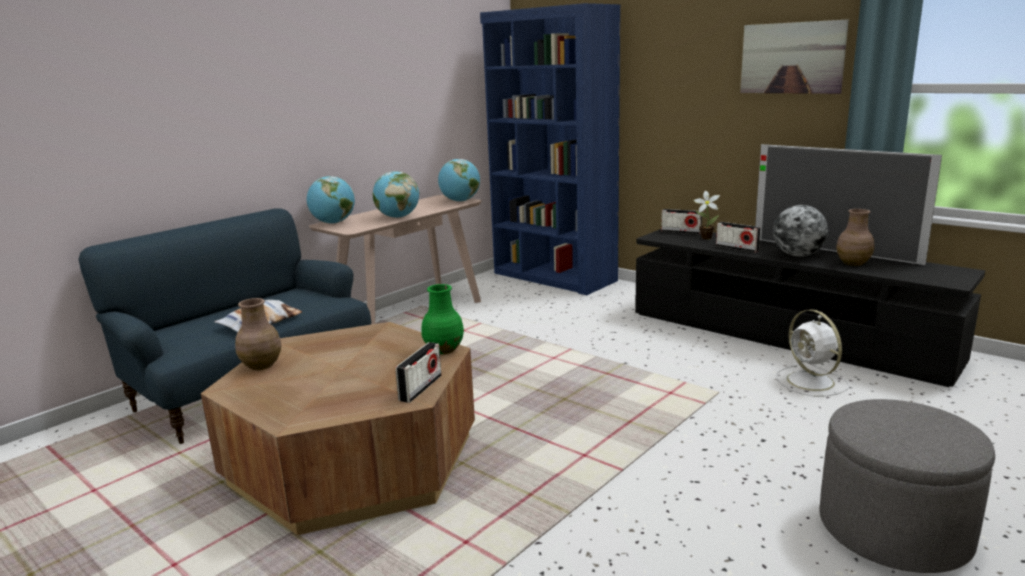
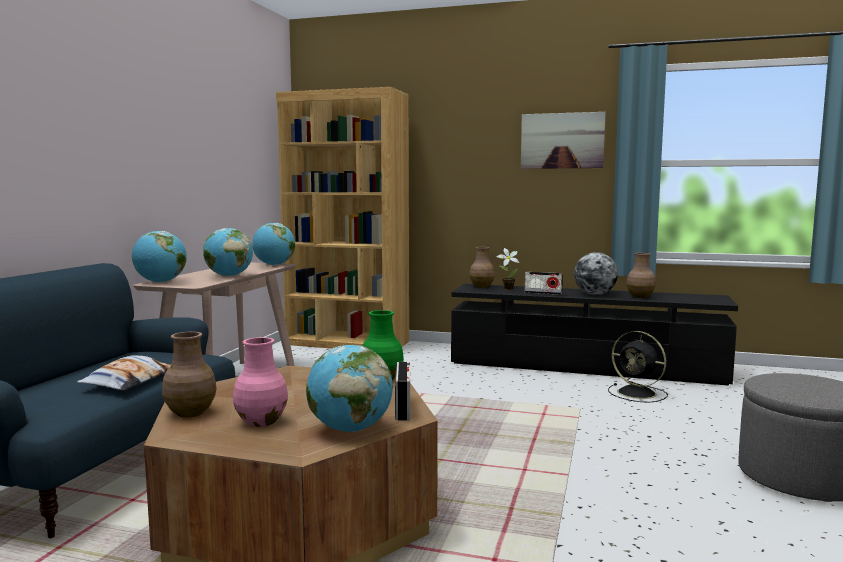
camera: 25 degrees left, 10 degrees down
(298, 384) = (261, 422): none -> pink vase
(352, 404) = (350, 429): none -> globe
(554, 277) = (347, 343): blue bookcase -> brown bookcase
(681, 232) = (482, 286): radio -> brown vase
(812, 382) = (638, 393): white fan -> black fan
(833, 251) = (614, 291): television -> none

